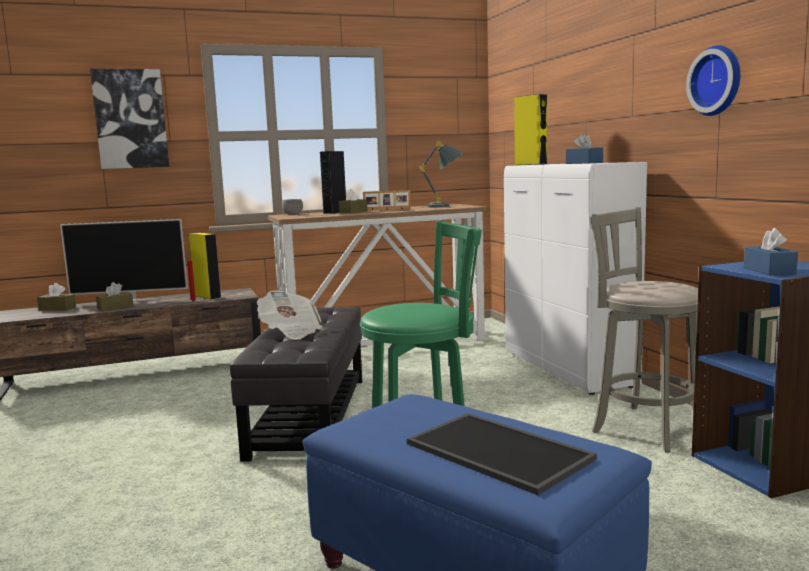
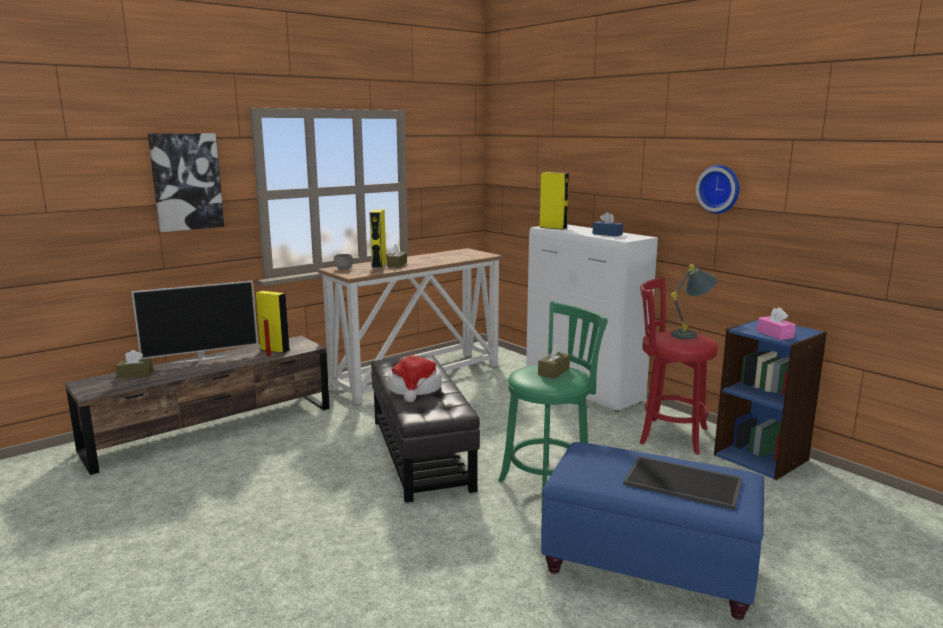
camera: 20 degrees left, 5 degrees up
(115, 308) = (199, 370): brown tissue box -> brown tissue box (553, 372)
(290, 332) = (414, 389): newspaper -> hat
(335, 212) = (379, 264): black speaker -> yellow speaker
(387, 210) = (421, 260): picture frame -> none
(446, 206) = (465, 253): grey table lamp -> grey table lamp (691, 334)
(643, 426) = (669, 435): grey stool -> red stool
(769, 271) = (775, 334): blue tissue box -> pink tissue box

